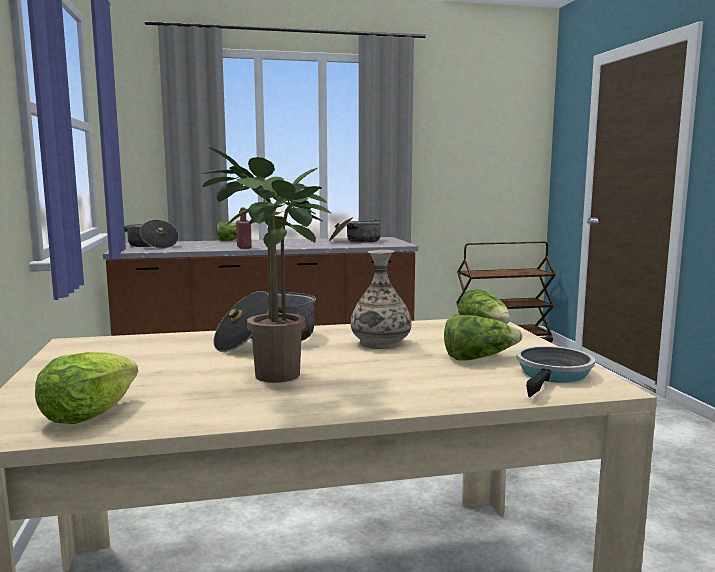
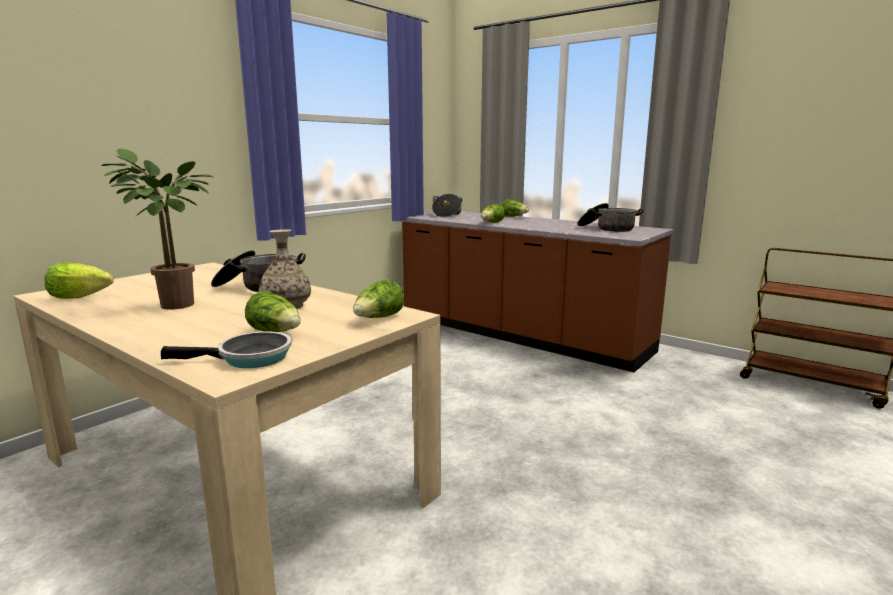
camera: 50 degrees right, 5 degrees up
(244, 247) = (491, 223): red bottle -> lettuce

